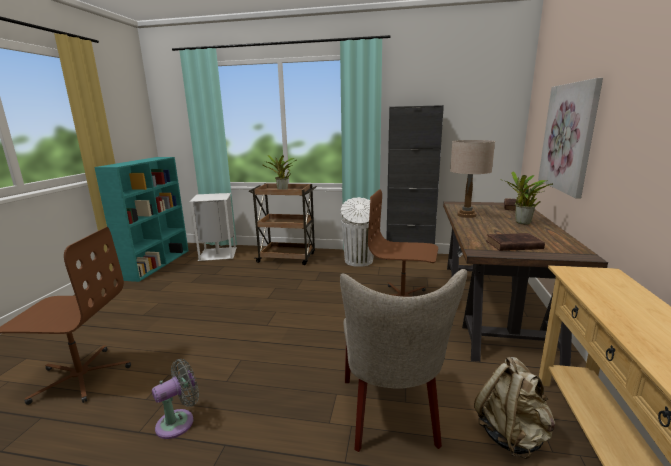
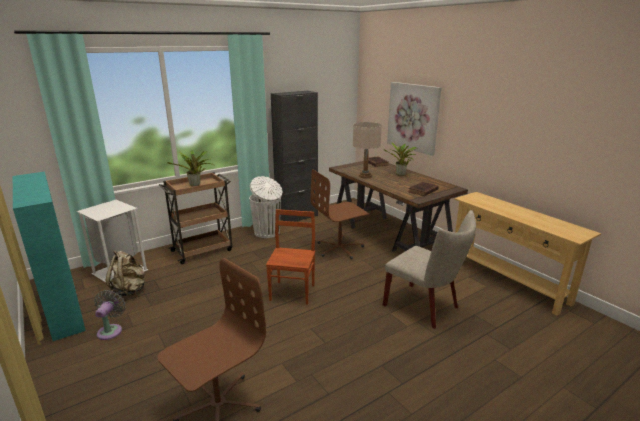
camera: 45 degrees left, 5 degrees up
(179, 422) = (340, 374): grey fan -> grey fan (111, 330)
(287, 319) = (293, 292): none -> brown chair
(511, 434) = (470, 288): beige backpack -> beige backpack (130, 290)

